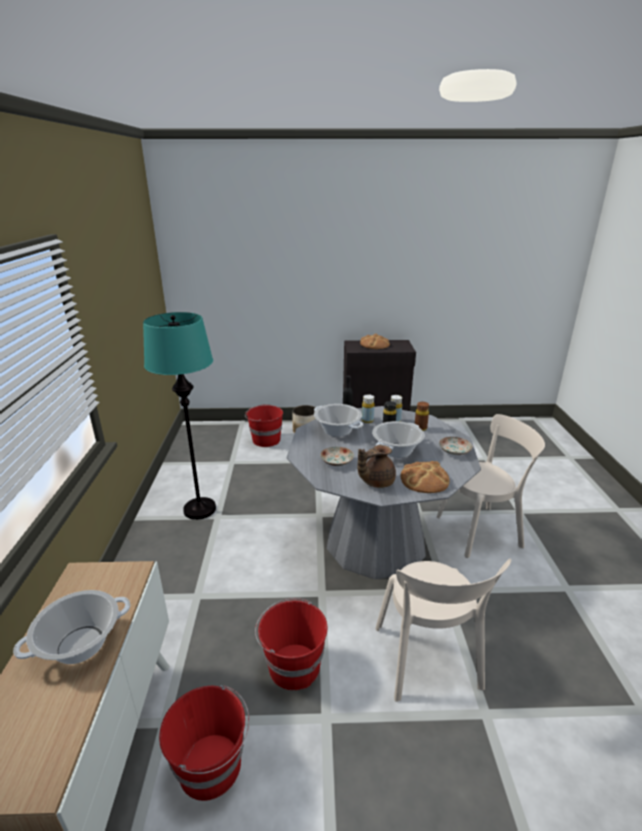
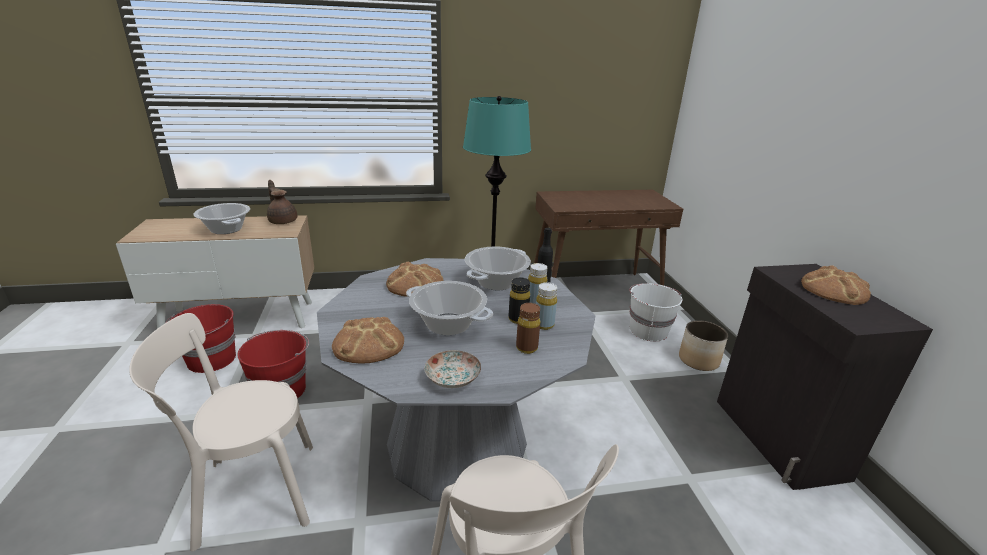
camera: 80 degrees right, 0 degrees up
(198, 449) = (594, 291): none -> brown console table
(265, 440) = (648, 330): red bucket -> white bucket
(336, 462) = (415, 284): plate -> bread
(376, 481) = (368, 308): brown teapot -> brown teapot (283, 221)

